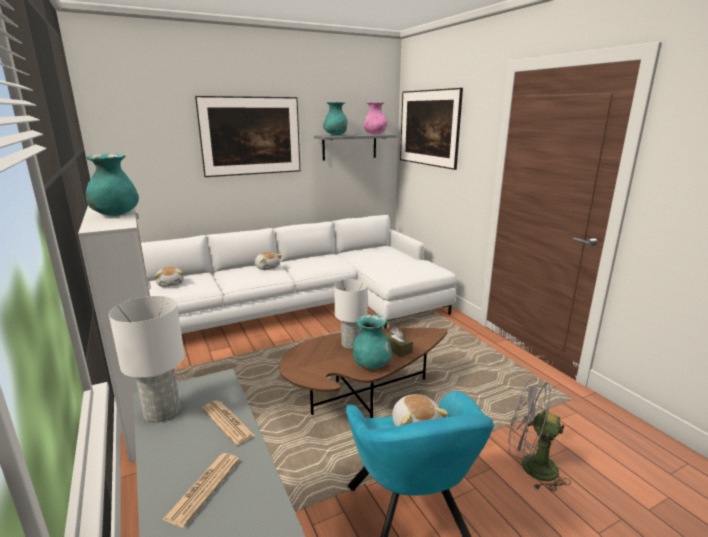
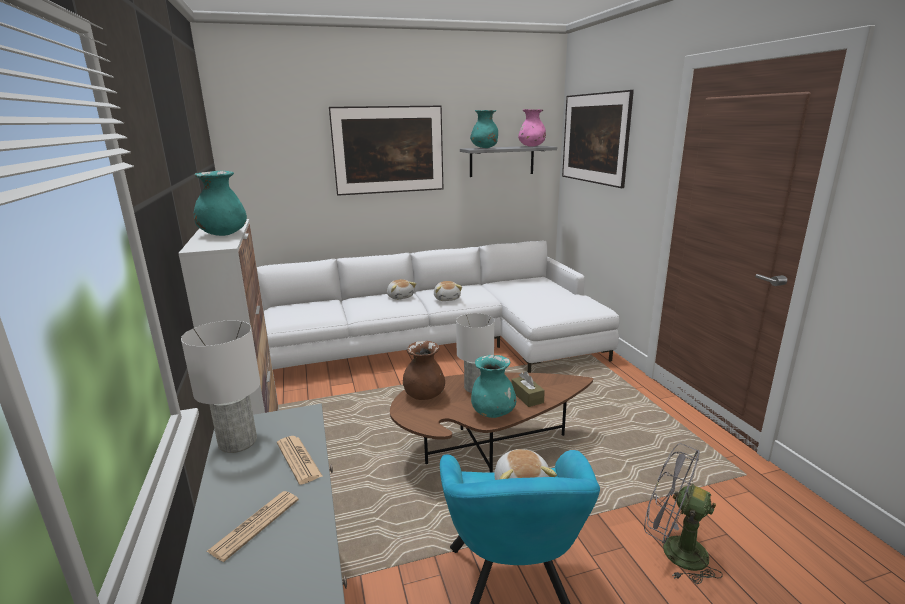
camera: 10 degrees right, 0 degrees up
(171, 284) = (295, 310): plush toy -> plush toy (447, 298)
(308, 354) = (424, 396): none -> brown vase

